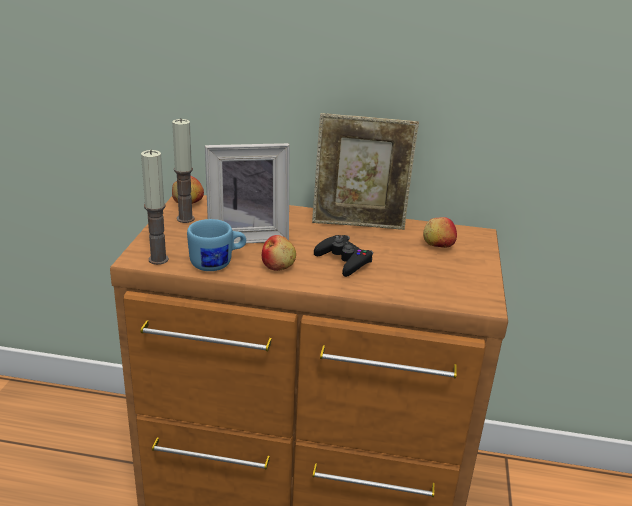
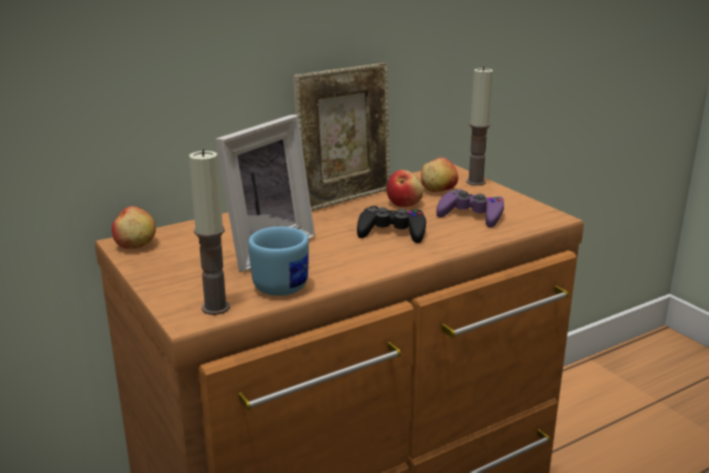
camera: 40 degrees left, 5 degrees down
(185, 218) = (164, 260): candle -> candle (475, 182)
(278, 266) = (347, 260): apple -> apple (404, 203)
(424, 274) = (471, 215): none -> purple game controller

